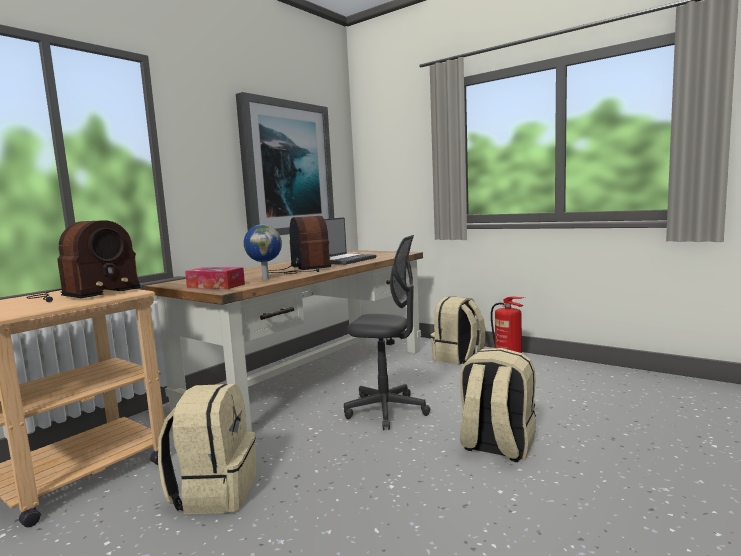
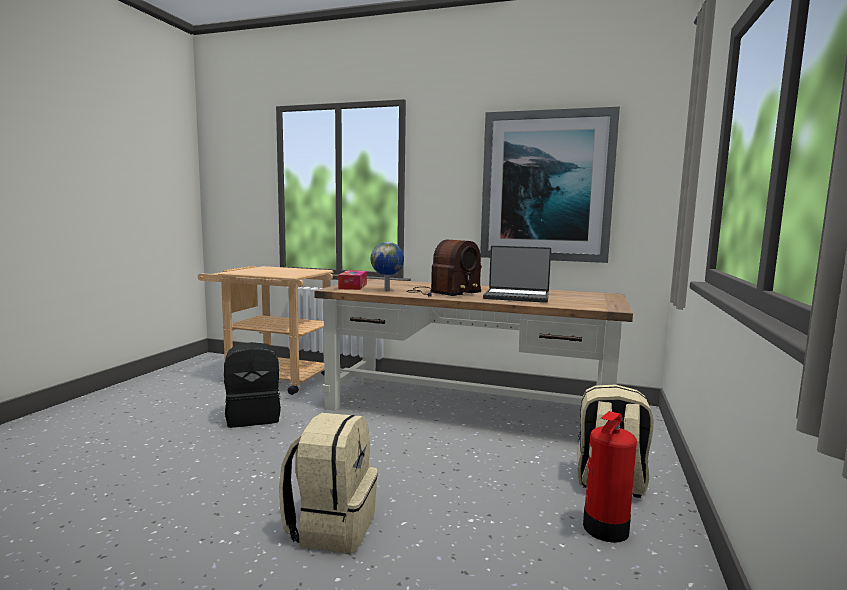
camera: 70 degrees right, 0 degrees up
(83, 294) = (288, 272): radio -> none
(214, 492) = (254, 417): beige backpack -> black backpack
(386, 411) = (402, 455): grey office chair -> none

